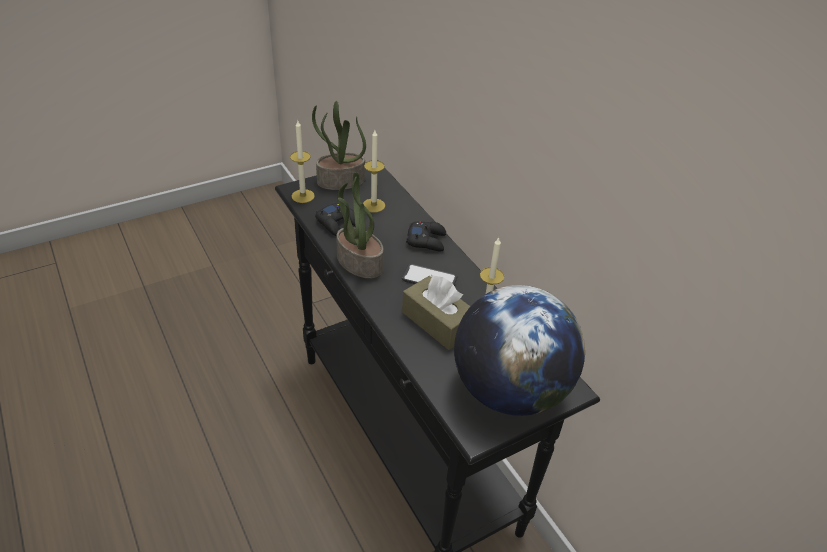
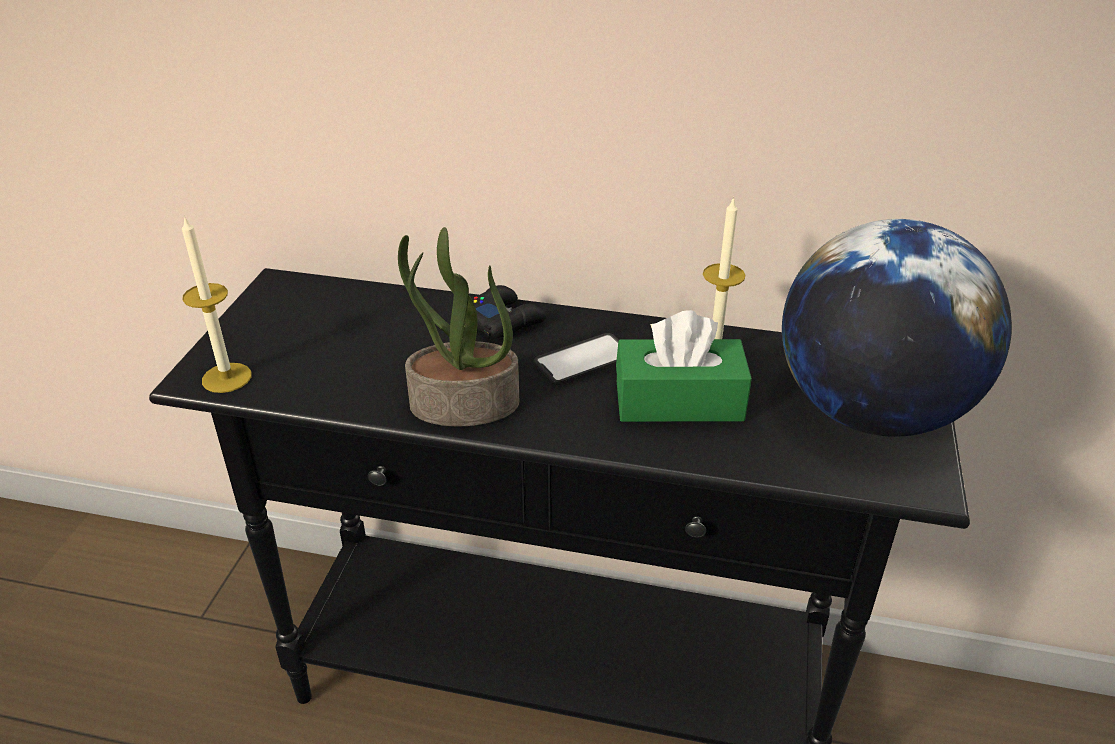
camera: 45 degrees left, 5 degrees down
(337, 223) = (345, 377): black game controller -> none
(340, 181) = (257, 324): potted plant -> none
(373, 205) = (360, 324): candle -> none
(437, 322) = (679, 401): brown tissue box -> green tissue box

